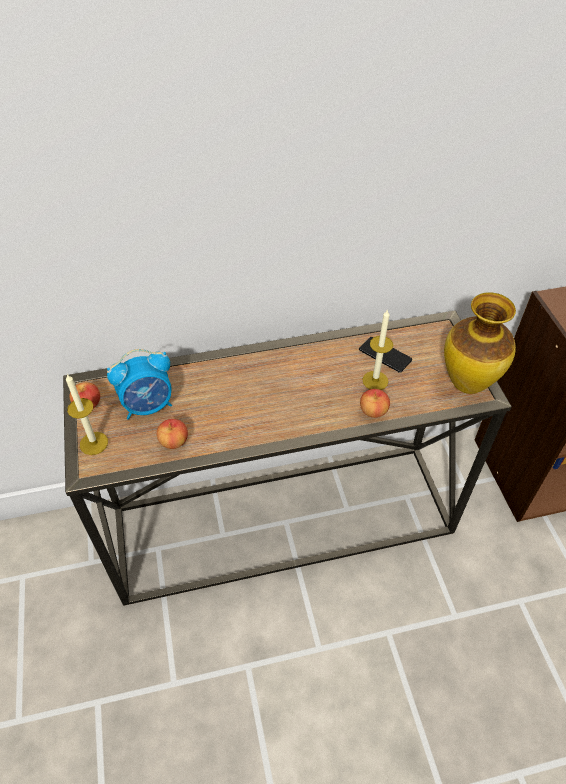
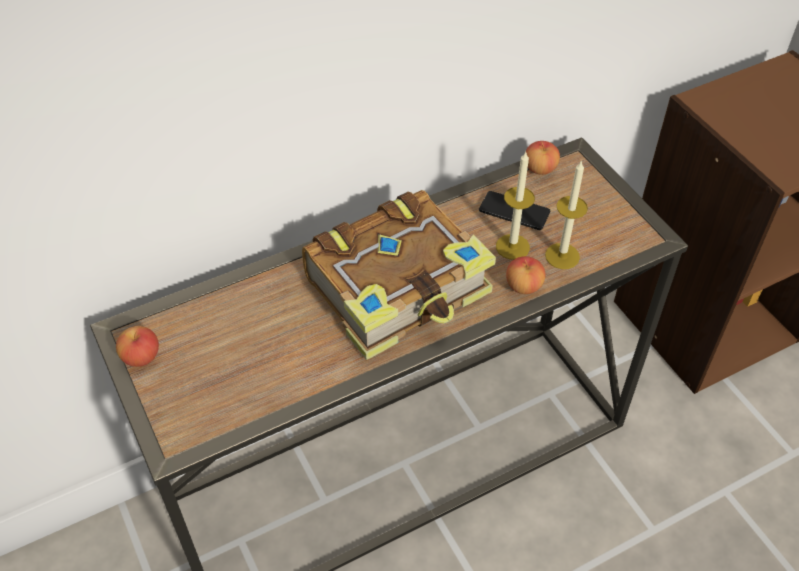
camera: 15 degrees left, 0 degrees up
(94, 443) = (169, 407): candle -> candle (562, 256)
(148, 405) = (226, 341): alarm clock -> none
(174, 441) = (279, 381): apple -> apple (540, 169)
(282, 394) = (400, 288): none -> book
(467, 383) = (626, 227): vase -> none

